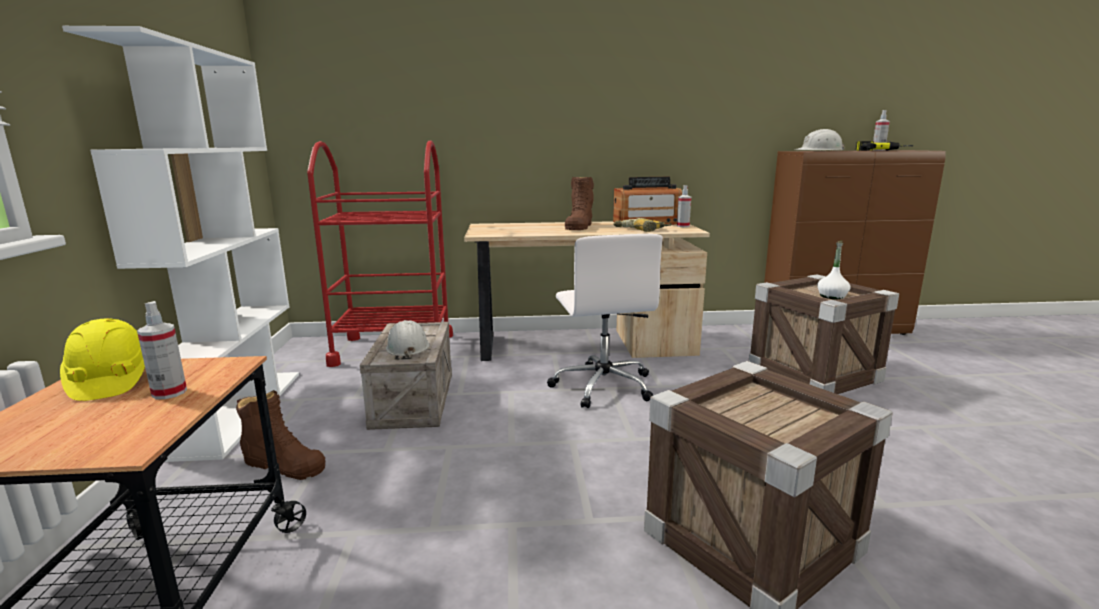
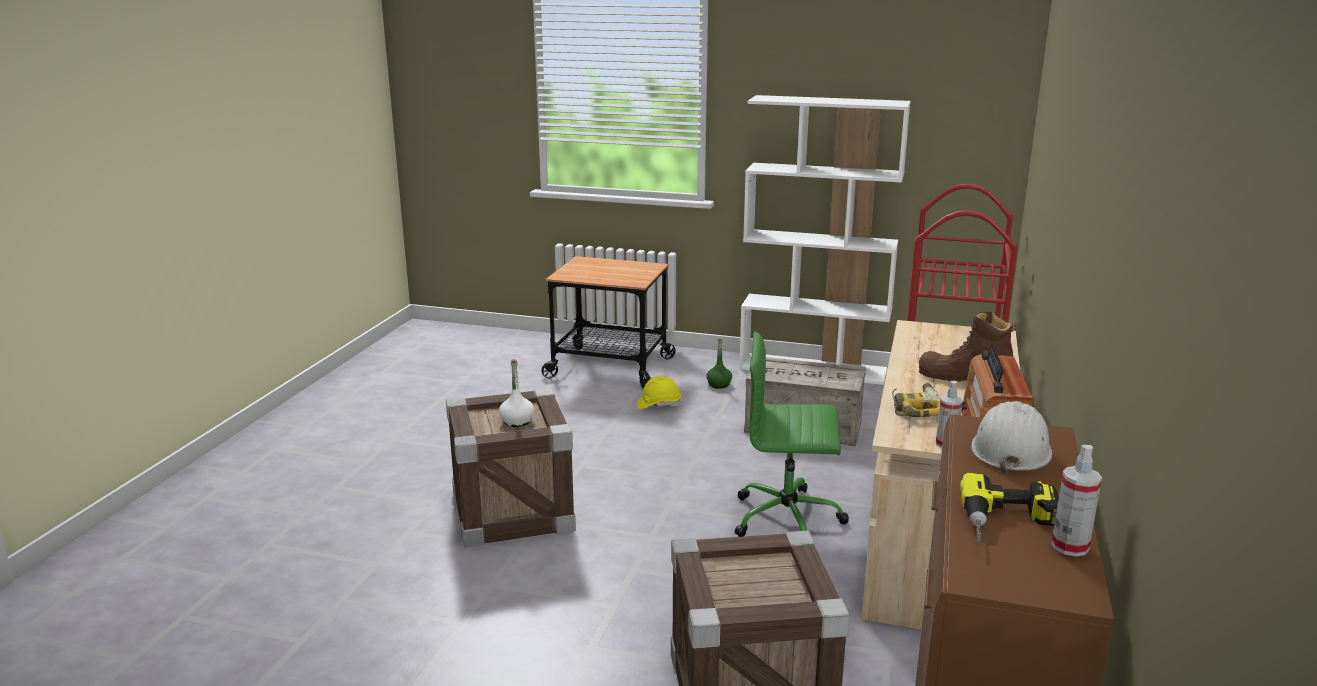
camera: 110 degrees right, 5 degrees up
(110, 381) = (634, 268): yellow hard hat -> yellow hard hat (658, 404)
(169, 393) = (609, 276): spray bottle -> none
(284, 465) = (719, 384): brown boot -> green bottle
(407, 347) = (789, 371): white hard hat -> none
(603, 386) = (789, 519): white office chair -> green office chair
(832, 296) = (737, 580): white bottle -> white bottle (517, 421)

